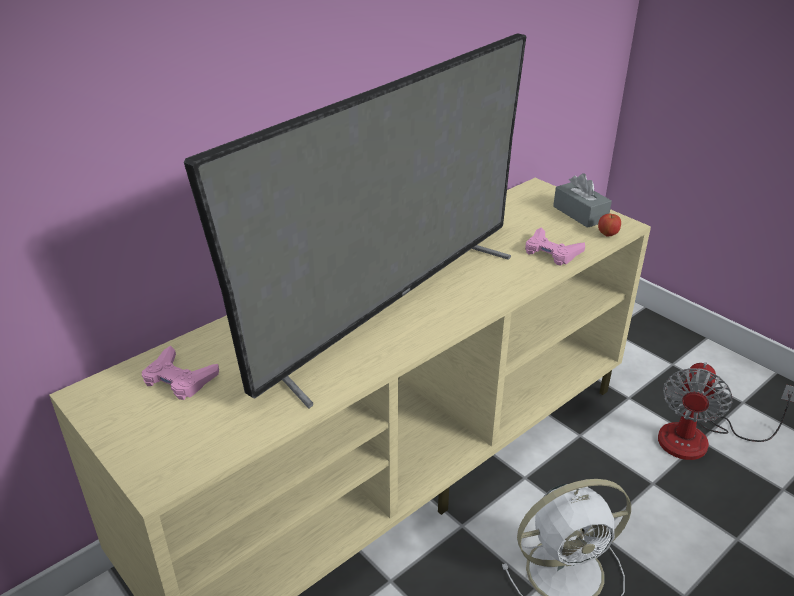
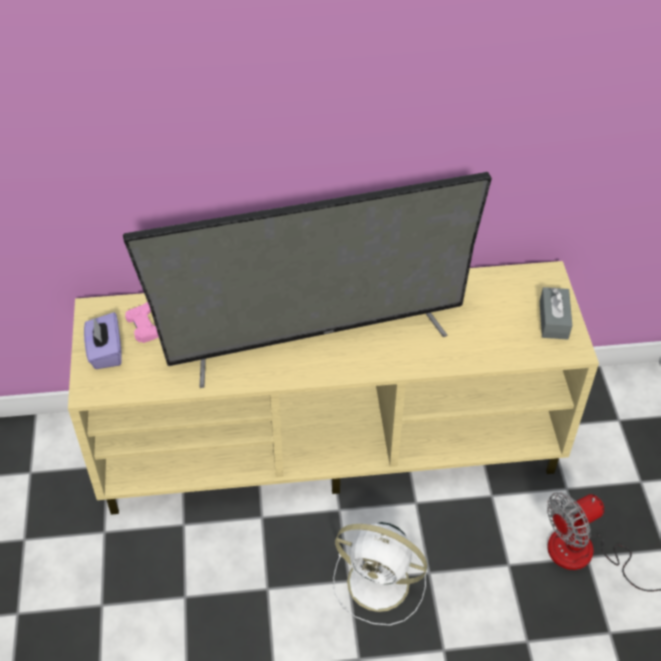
camera: 35 degrees right, 15 degrees up
(145, 429) = (105, 352): none -> purple tissue box
(551, 252) = (484, 347): pink game controller -> none
(608, 234) = (550, 353): apple -> none

